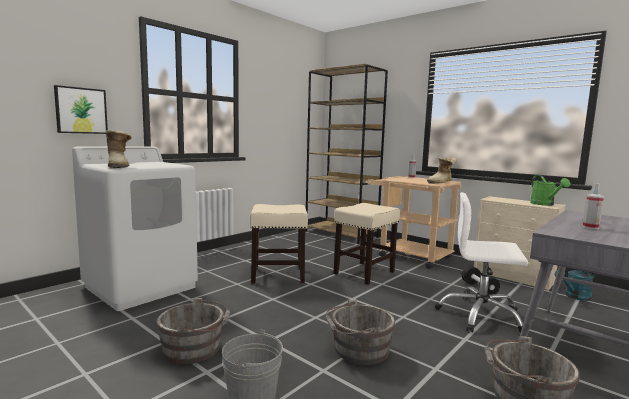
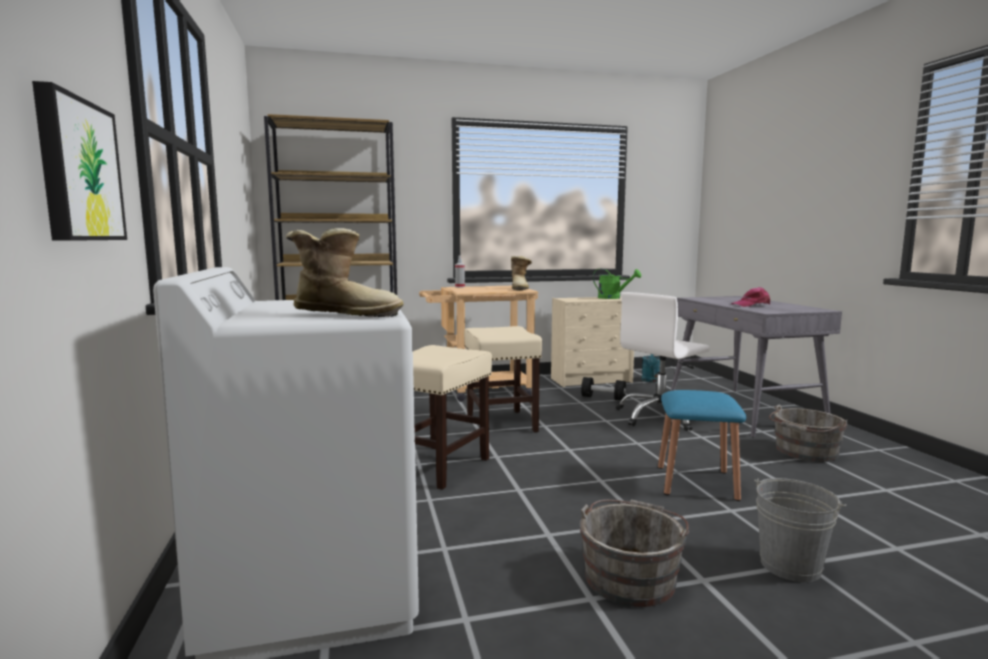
camera: 55 degrees left, 0 degrees up
(358, 350) = (696, 482): grey bucket -> blue stool
(590, 227) = (751, 305): spray bottle -> pink cap

